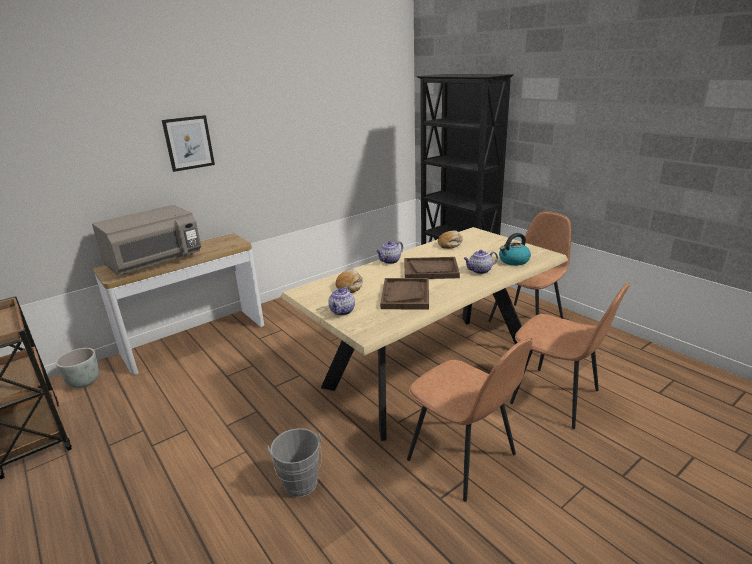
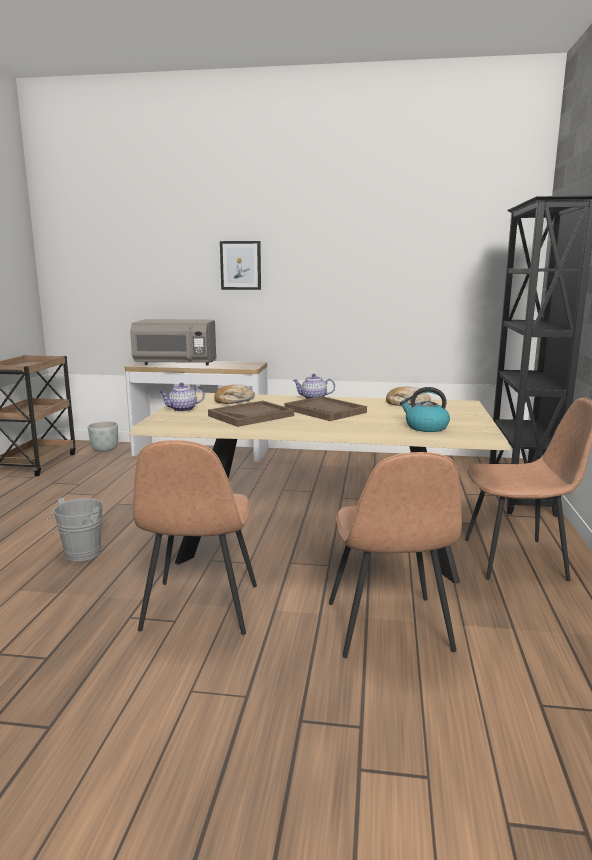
camera: 45 degrees right, 10 degrees down
(479, 271) = (365, 423): teapot -> none

